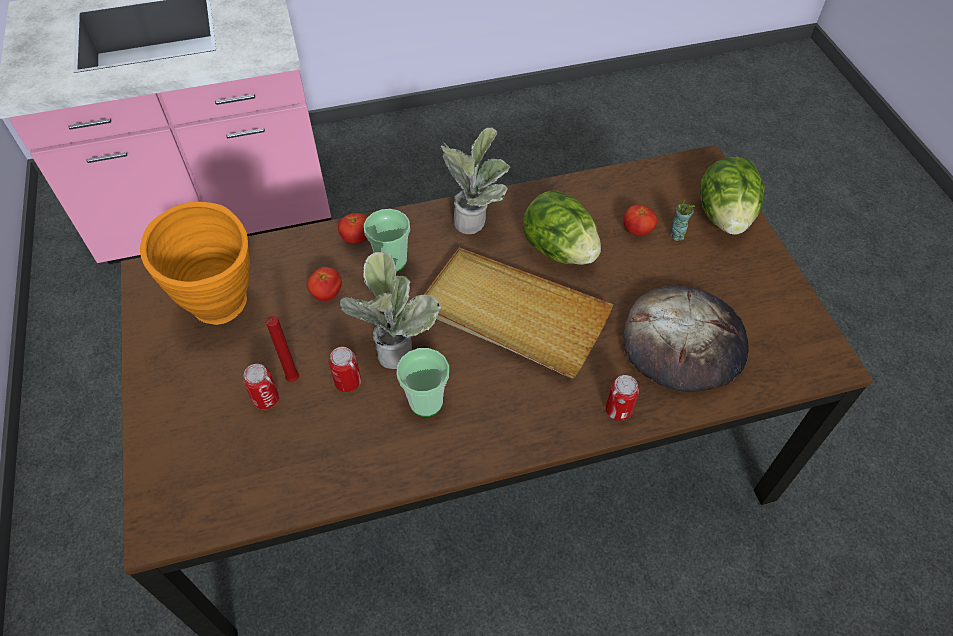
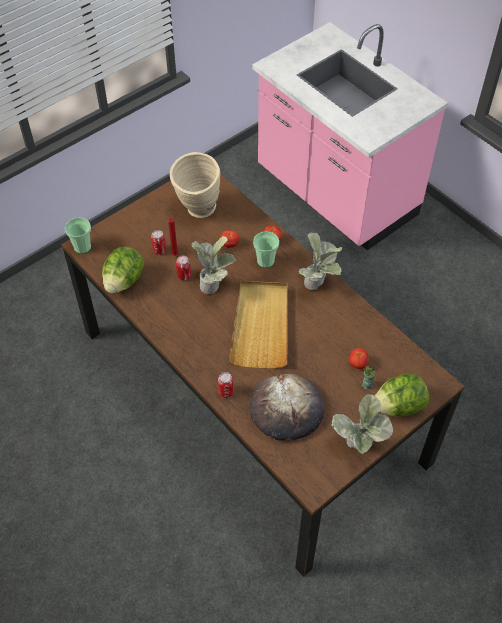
camera: 65 degrees right, 0 degrees up
(225, 311) = (198, 212): orange vase -> beige vase
(426, 402) = (189, 310): cup -> cup (82, 247)
(559, 249) = (319, 331): lettuce -> lettuce (124, 281)
(777, 284) = (358, 447): none -> potted plant

